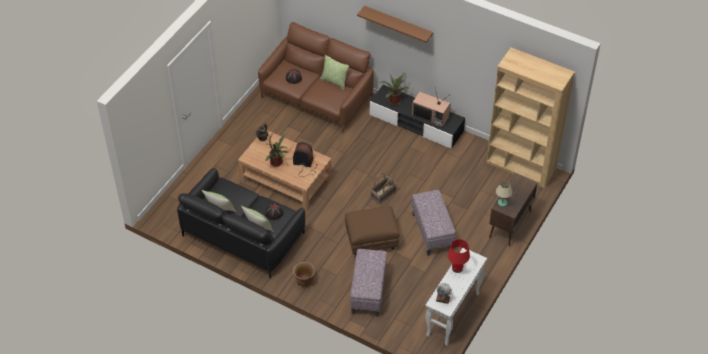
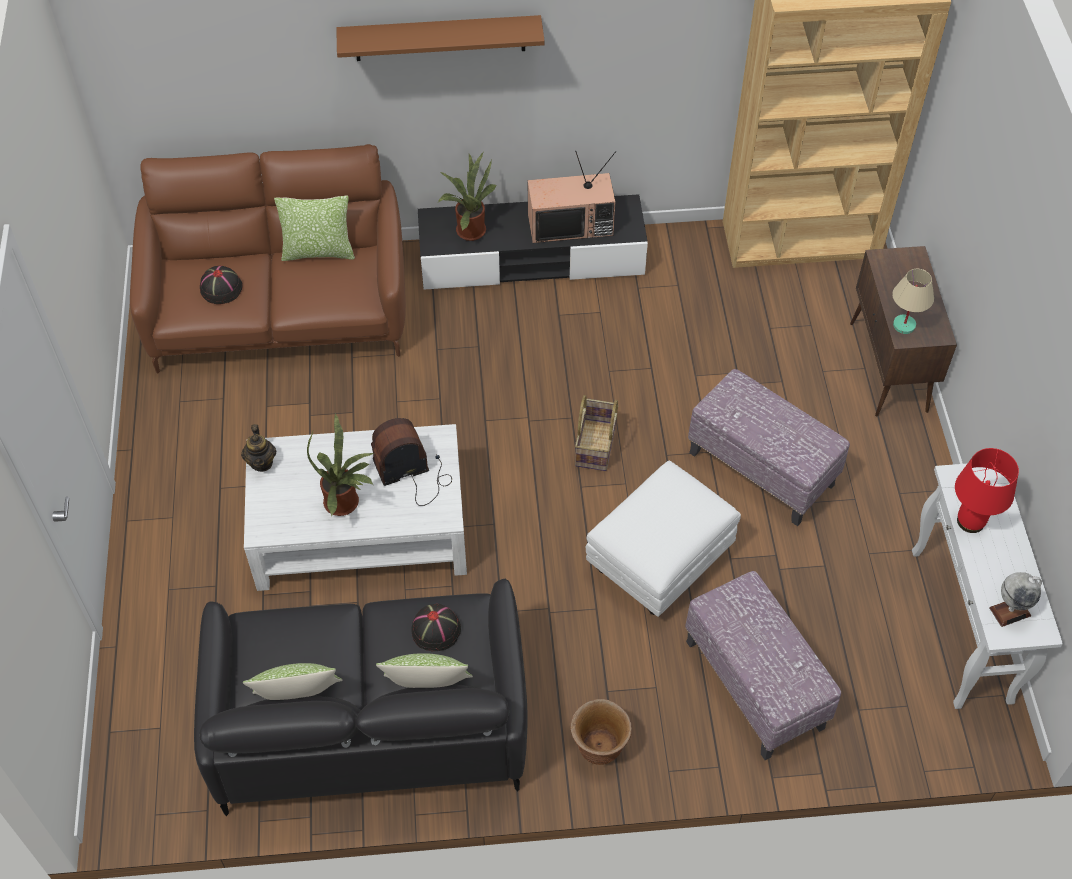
camera: 35 degrees left, 5 degrees up
(285, 179) = (359, 529): brown coffee table -> white coffee table
(372, 240) = (660, 560): brown ottoman -> white ottoman

